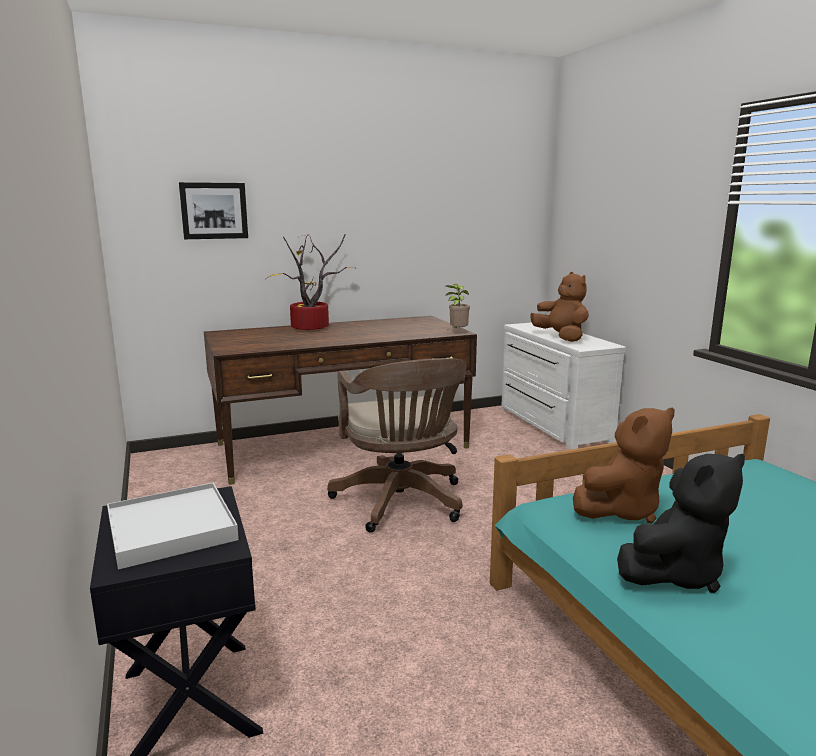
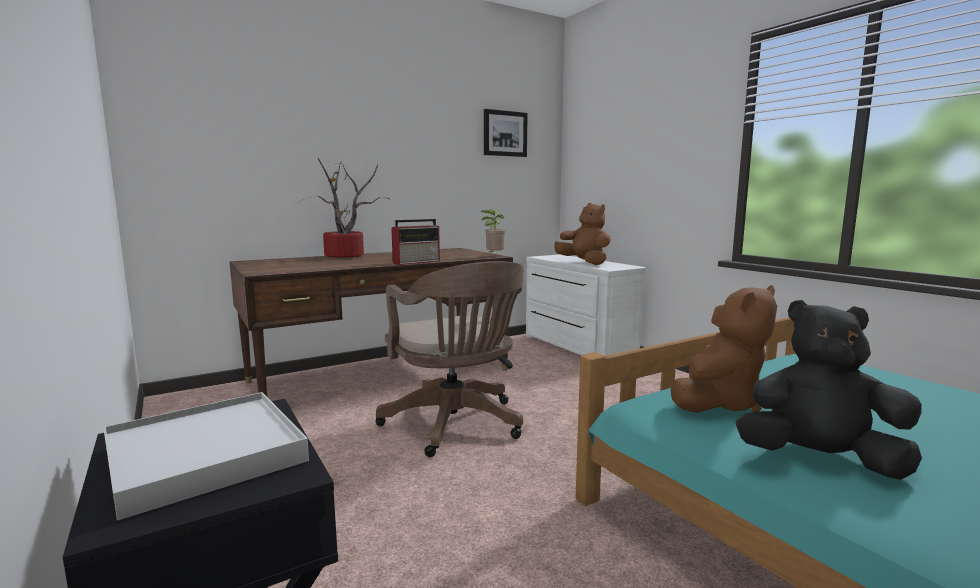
camera: 10 degrees left, 5 degrees down
(214, 210) = (241, 135): picture -> picture (504, 133)
(376, 339) = (417, 262): none -> radio
(675, 573) = (820, 460): black plush toy -> black plush toy turned 120 degrees counterclockwise

